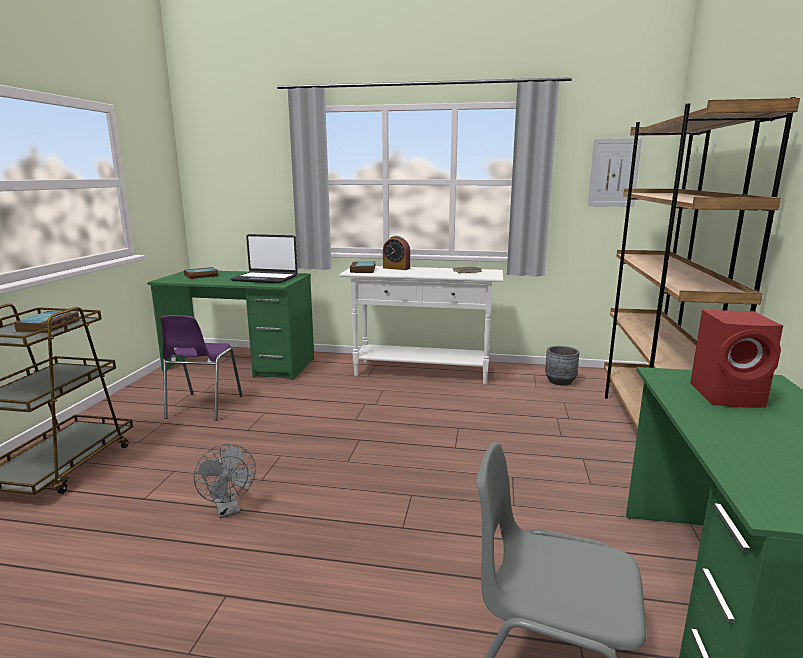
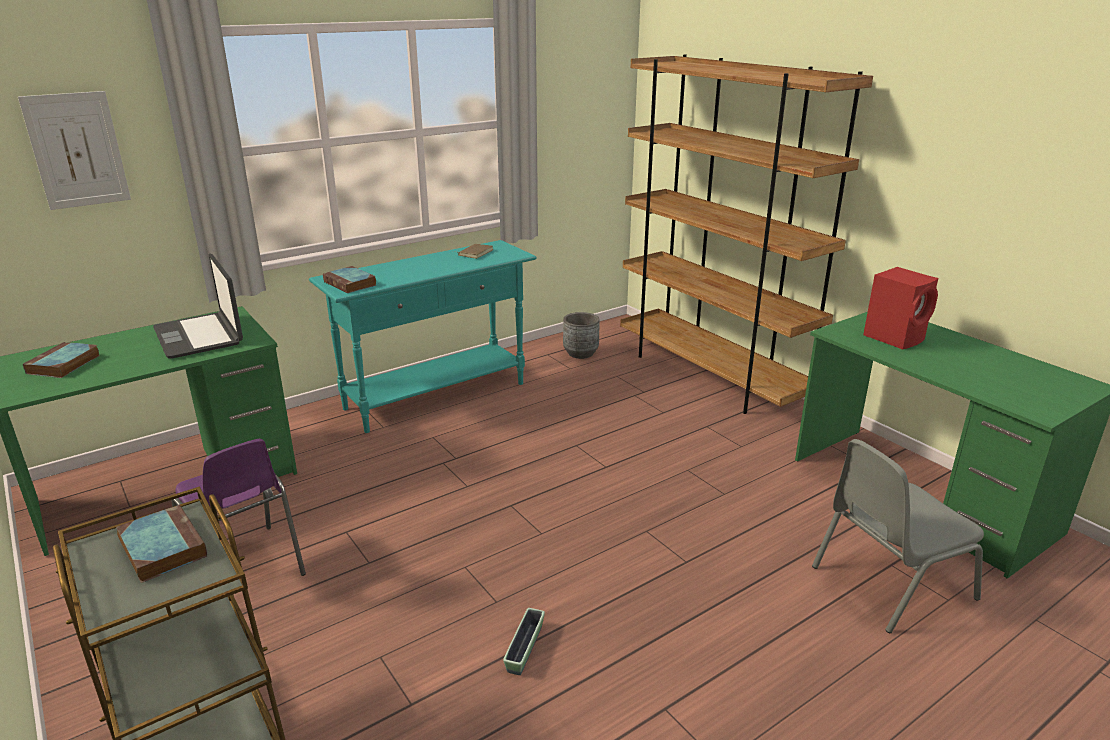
camera: 45 degrees left, 10 degrees up
(229, 510) = (525, 649): grey fan -> planter
(265, 278) = (199, 336): laptop -> laptop turned 90 degrees clockwise
(396, 268) = (382, 268): alarm clock -> none
(422, 372) = (436, 396): white console table -> turquoise console table
(614, 173) = (588, 102): picture -> picture (77, 150)

